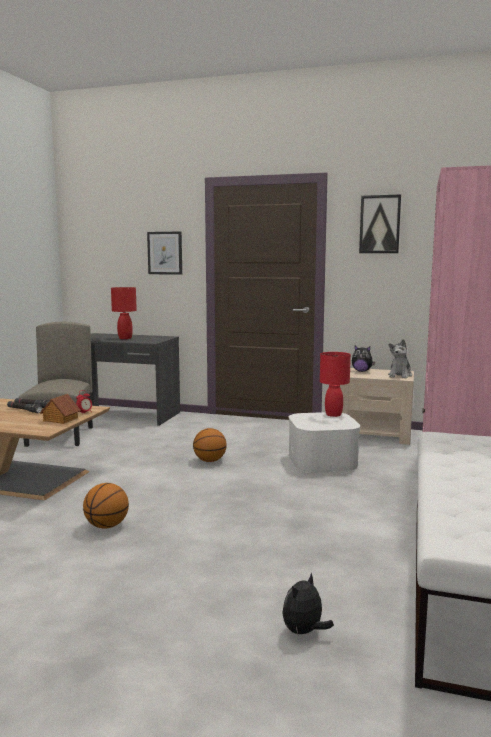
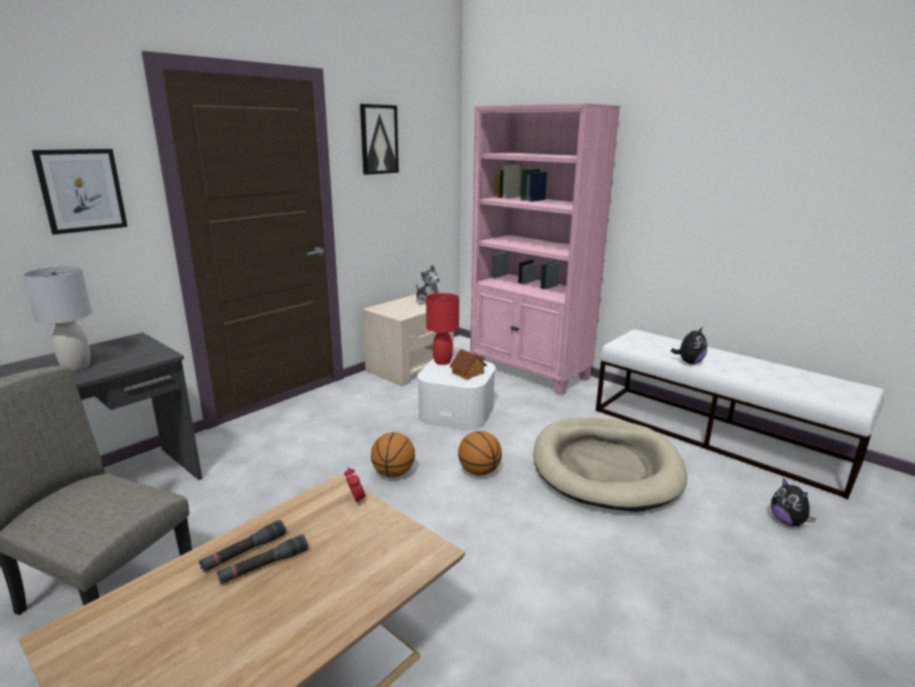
camera: 65 degrees left, 10 degrees up
(60, 419) = (375, 529): toy house -> toy house (468, 373)
(107, 526) = (549, 599): basketball -> basketball (479, 471)
(125, 338) = (76, 366): red table lamp -> grey table lamp
(304, 526) = (605, 467): none -> beige dog bed
(361, 371) = (390, 308): plush toy -> plush toy (689, 362)

